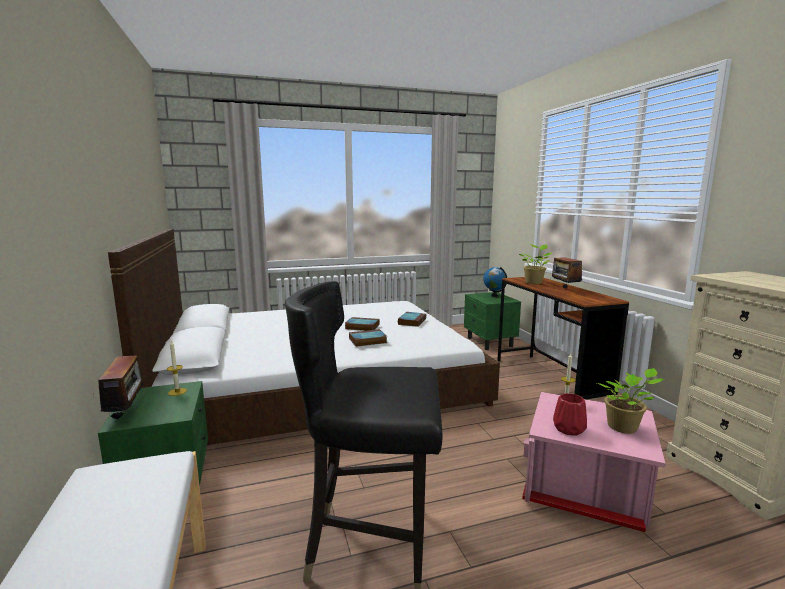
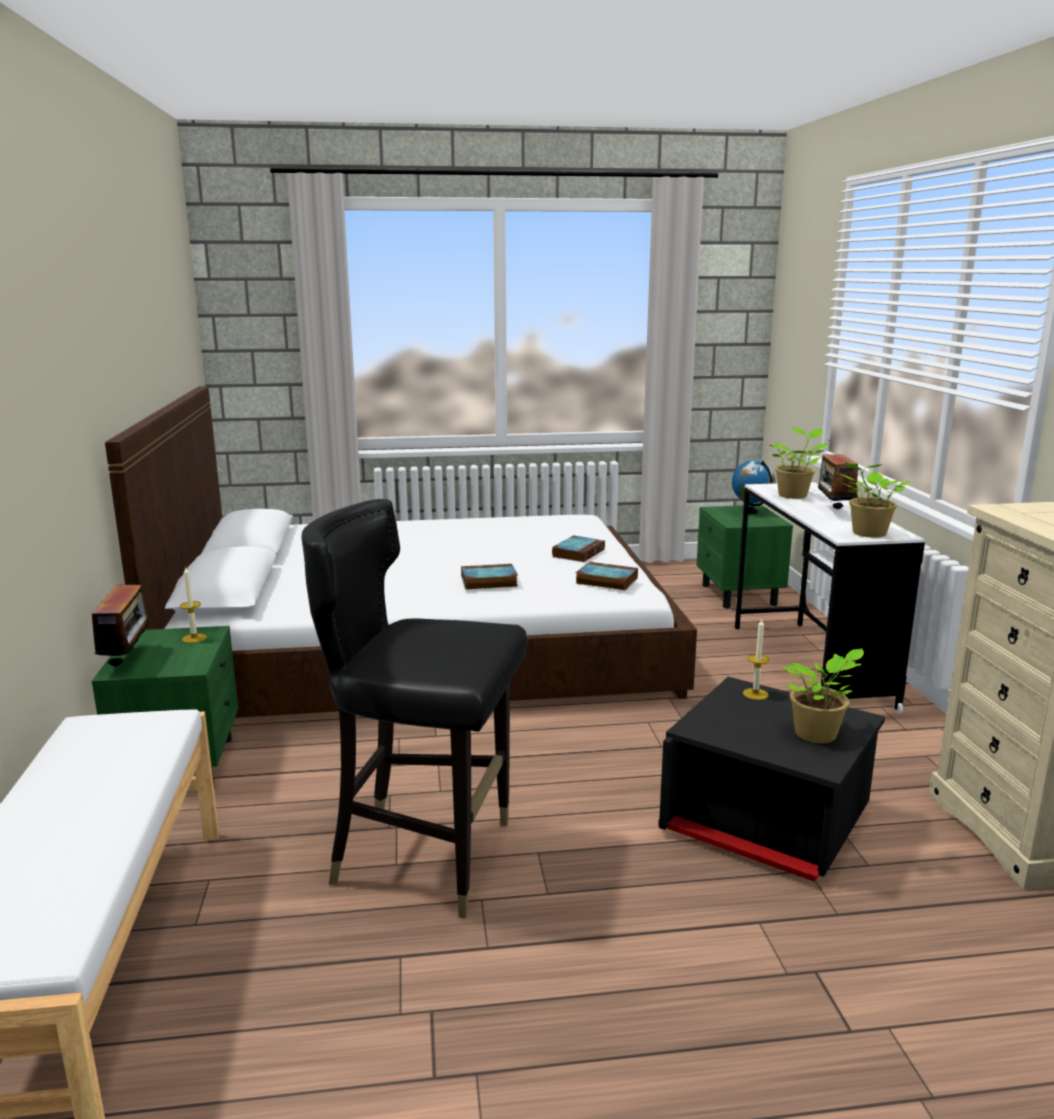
camera: 10 degrees right, 5 degrees up
(361, 327) = (490, 558): book -> book (605, 581)
(550, 380) = (809, 666): brown desk -> white desk
(568, 429) = (729, 729): red vase -> none
(585, 488) = (766, 823): pink storage box -> black storage box
(595, 300) = (867, 534): none -> potted plant

